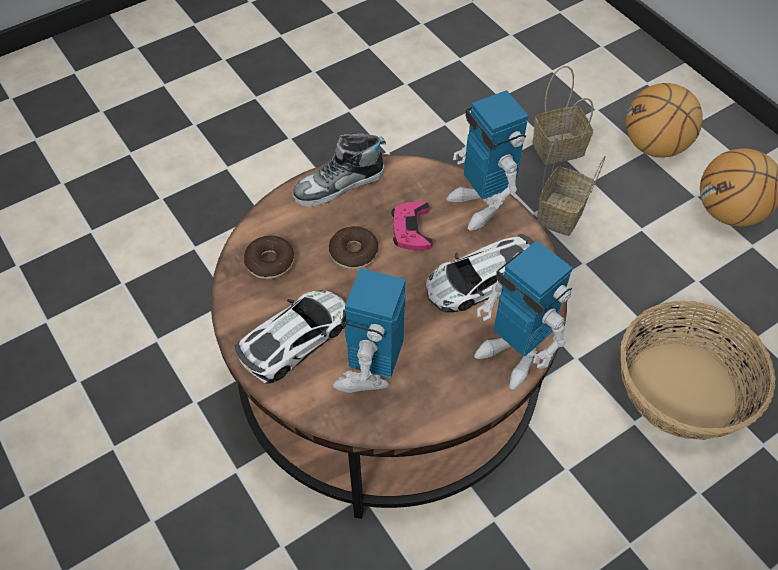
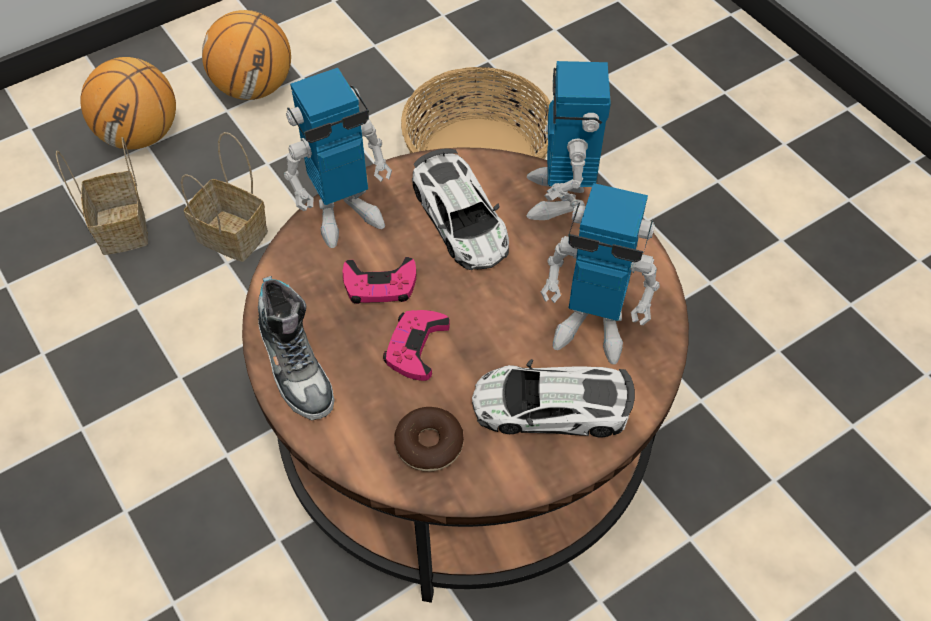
camera: 90 degrees left, 0 degrees up
(295, 338) = (550, 407): toy car -> toy car turned 45 degrees counterclockwise
(354, 253) = (416, 347): donut -> pink game controller
(513, 354) = (560, 197): toy robot -> toy robot turned 135 degrees clockwise

